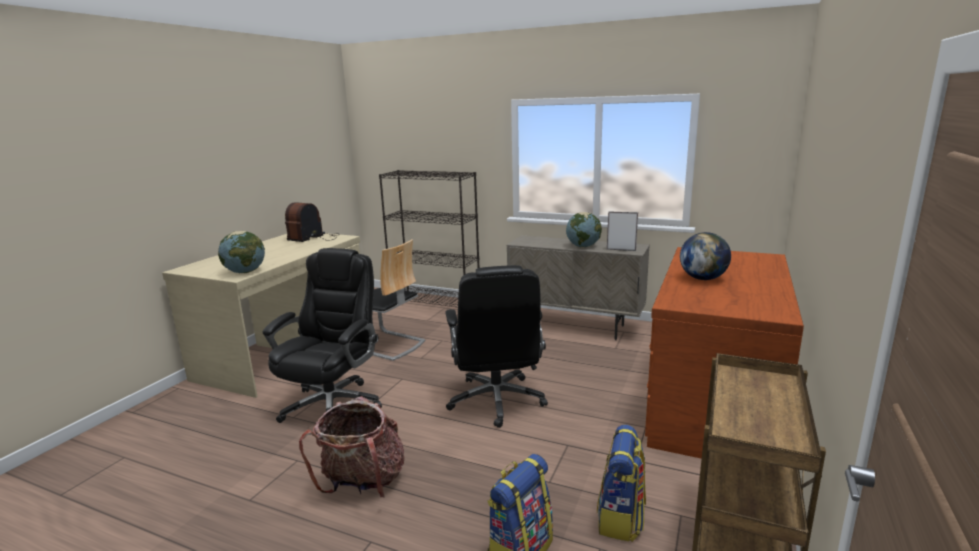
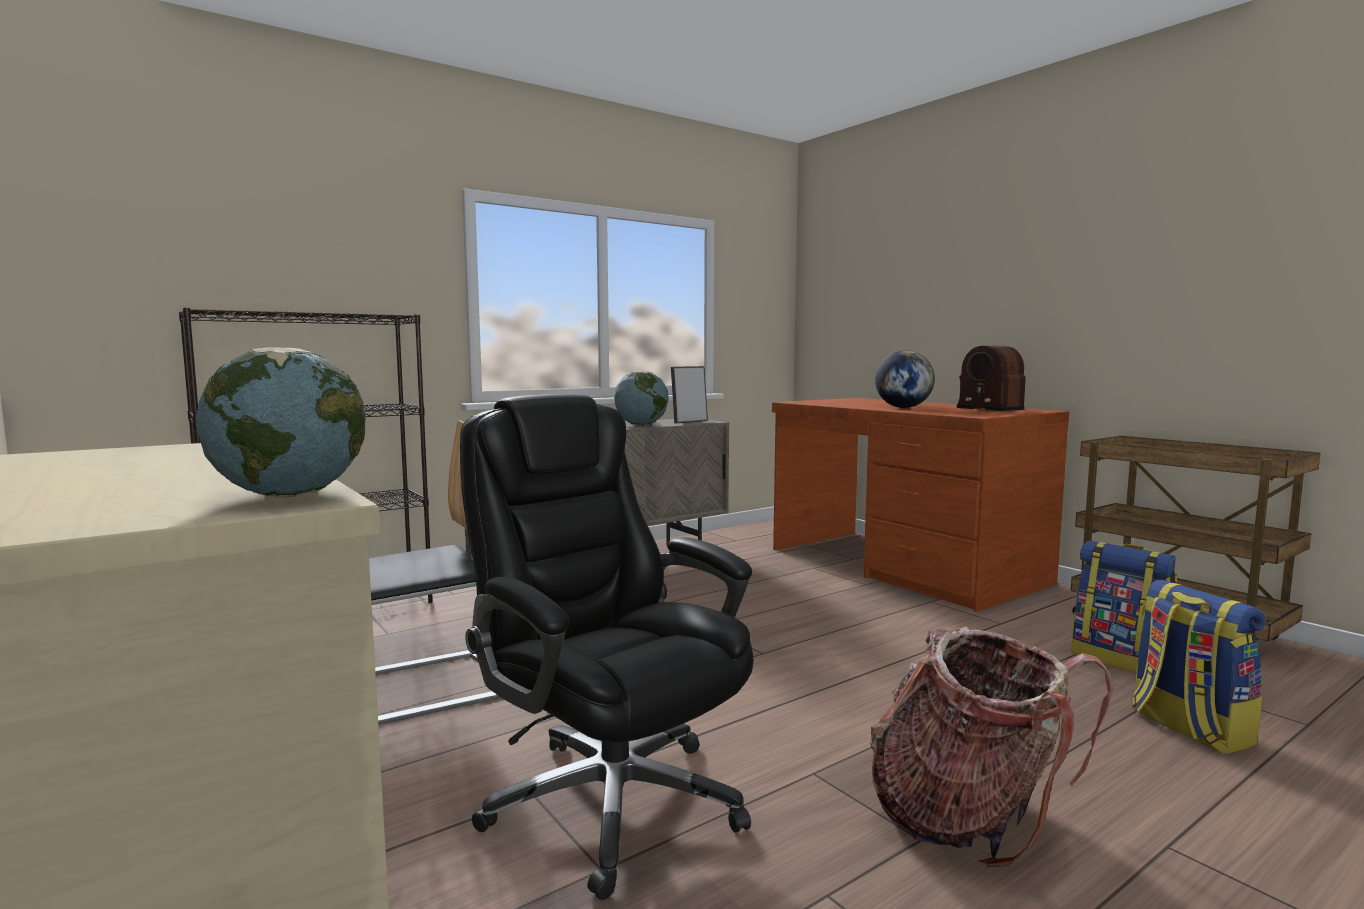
camera: 60 degrees left, 10 degrees down
(315, 238) = (152, 451): radio -> radio (990, 409)
(496, 401) = (783, 653): black office chair -> none

